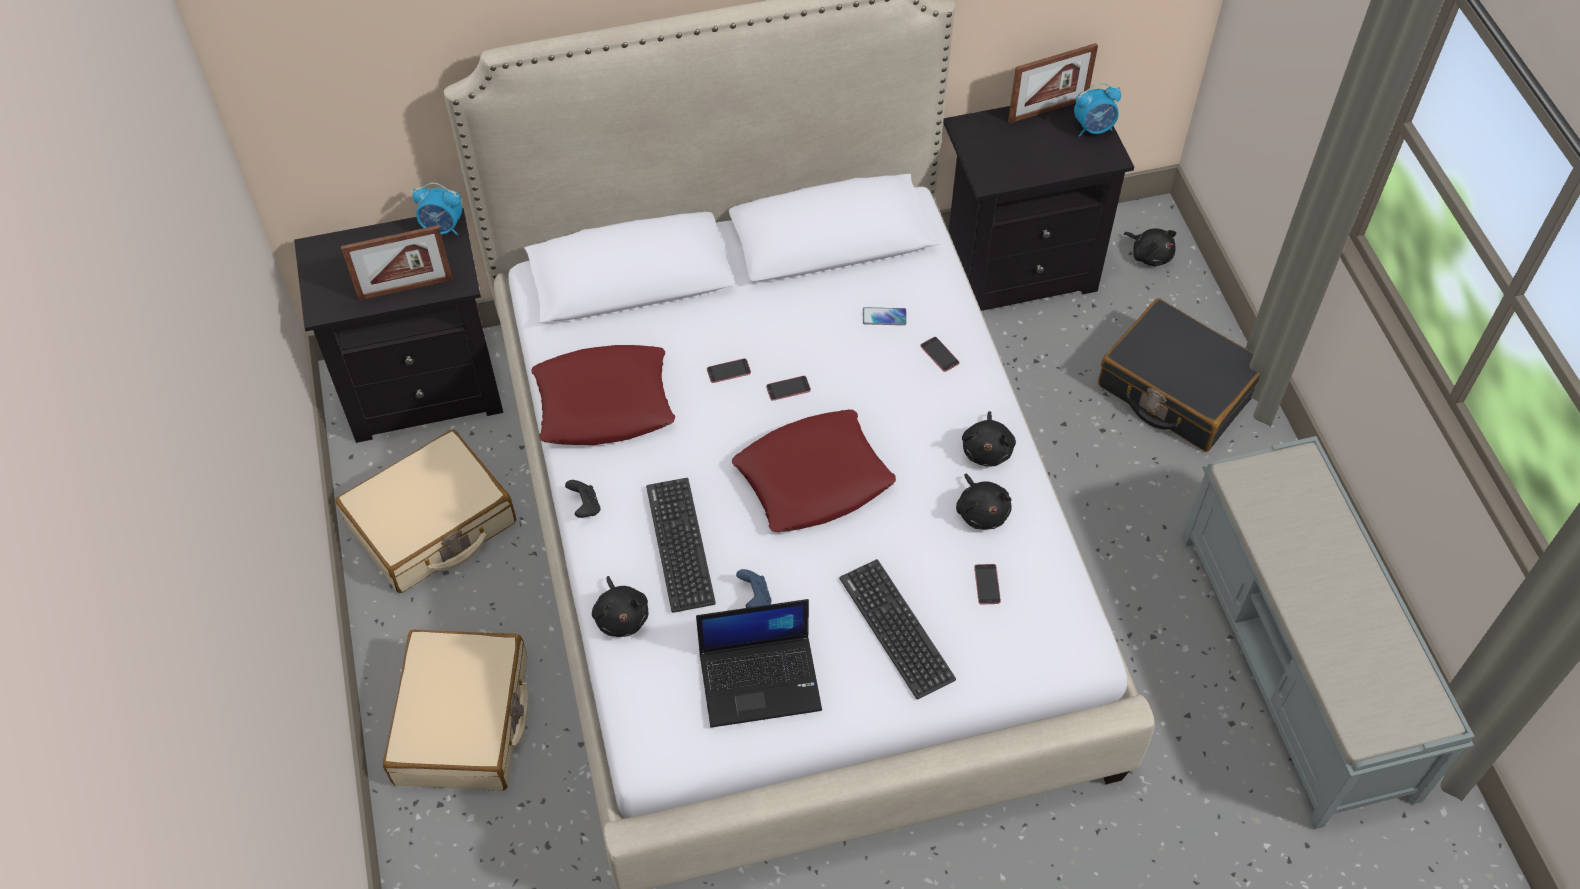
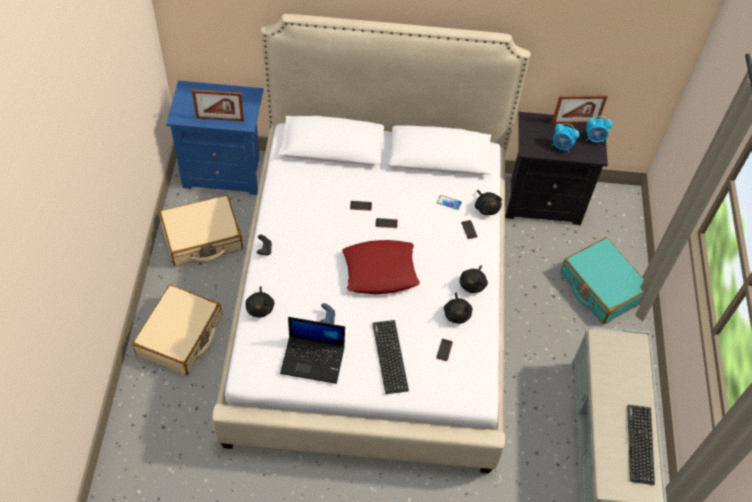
camera: 15 degrees right, 0 degrees up
(425, 388) = (225, 171): black nightstand -> blue nightstand
(442, 228) = (249, 95): alarm clock -> alarm clock (562, 146)
(604, 403) = (294, 203): red pillow -> none
(680, 544) = (302, 282): keyboard -> keyboard (640, 444)
(1150, 254) = (616, 214): black plush toy -> black plush toy (486, 207)
(1176, 389) = (601, 287): black suitcase -> turquoise suitcase

